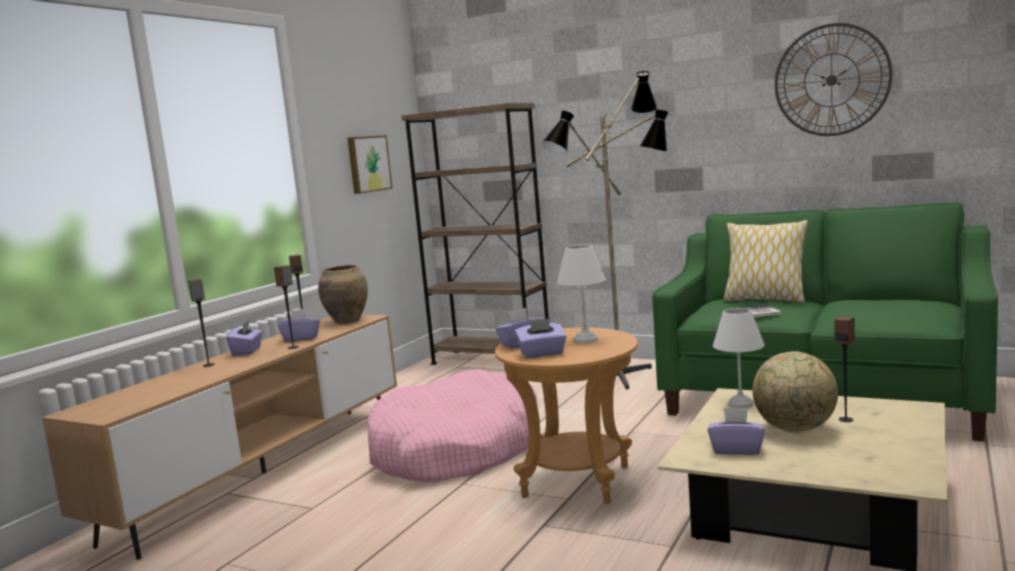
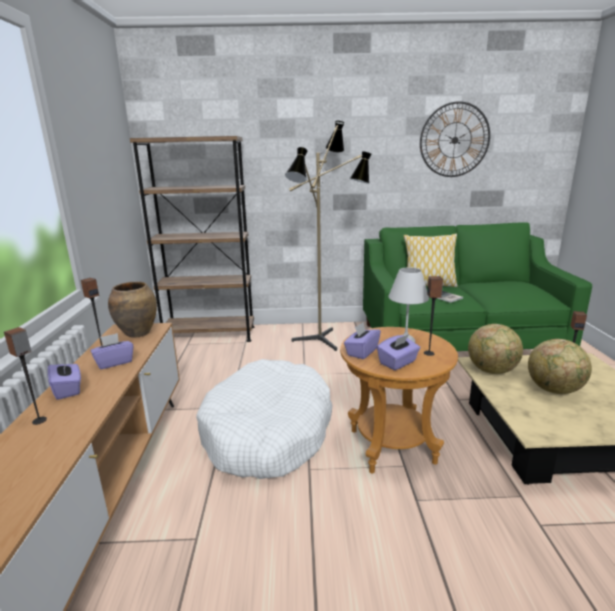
camera: 30 degrees left, 10 degrees up
(293, 347) = (121, 377): speaker -> speaker (429, 353)
(368, 164) = (106, 181): picture -> none
(456, 450) = (268, 432): pink dog bed -> white dog bed
(736, 449) = (549, 417): purple tissue box -> none
(741, 404) = (492, 371): white table lamp -> globe

